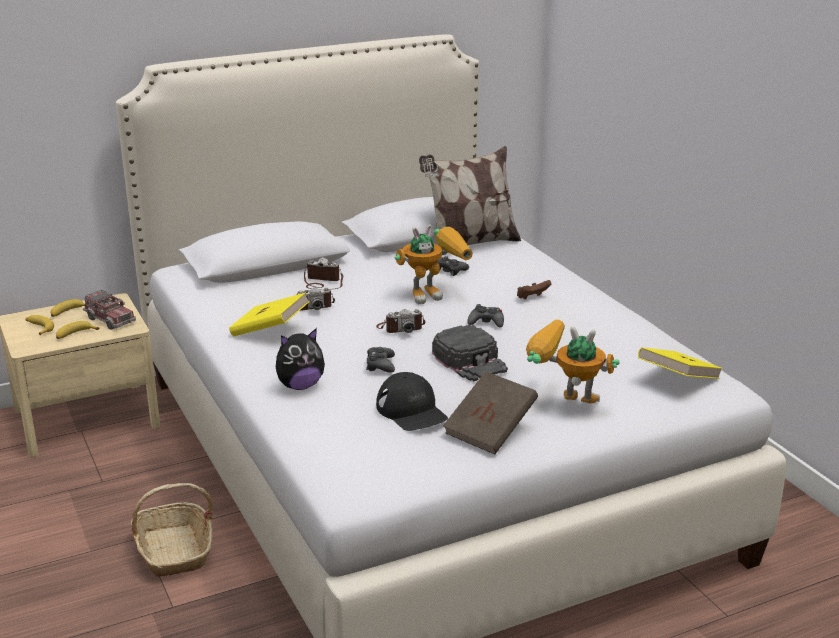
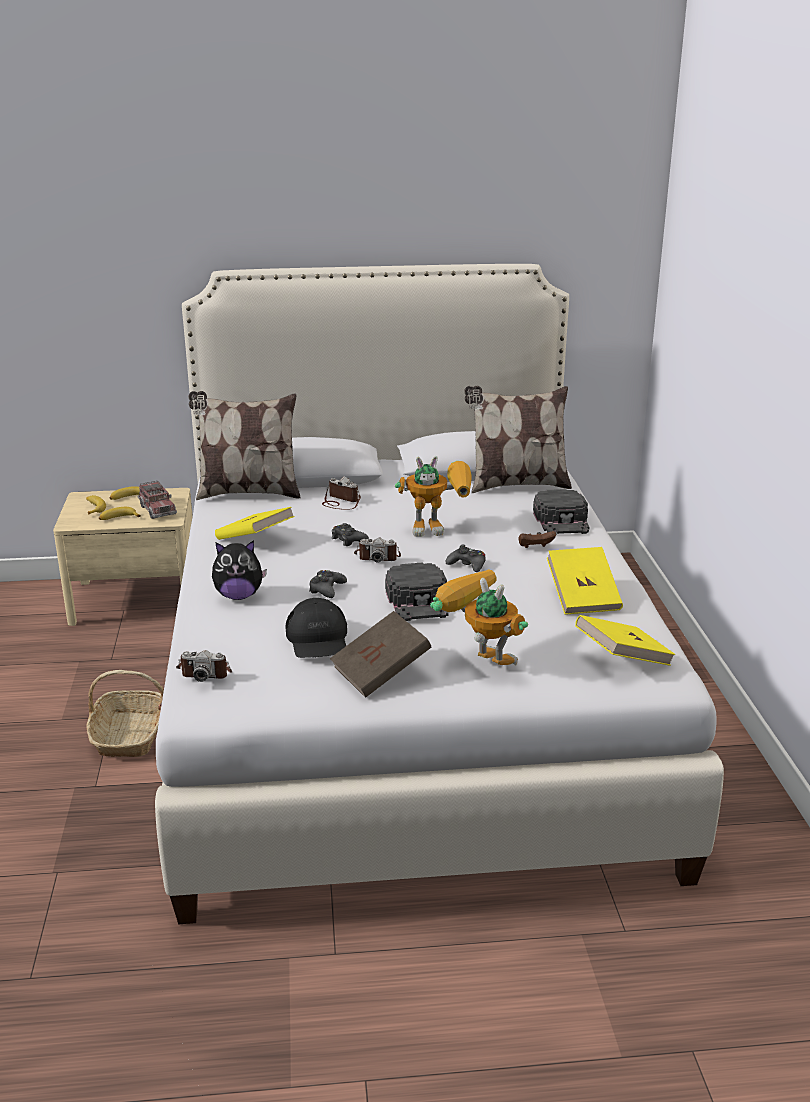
camera: 20 degrees right, 0 degrees up
(223, 287) = (247, 492): none -> pillow
(311, 306) = (312, 522): camera -> camera (205, 671)
(450, 270) = (473, 508): black game controller -> black game controller (348, 539)
(535, 270) = (562, 520): none -> black cap
(606, 334) = (583, 597): none -> yellow book

